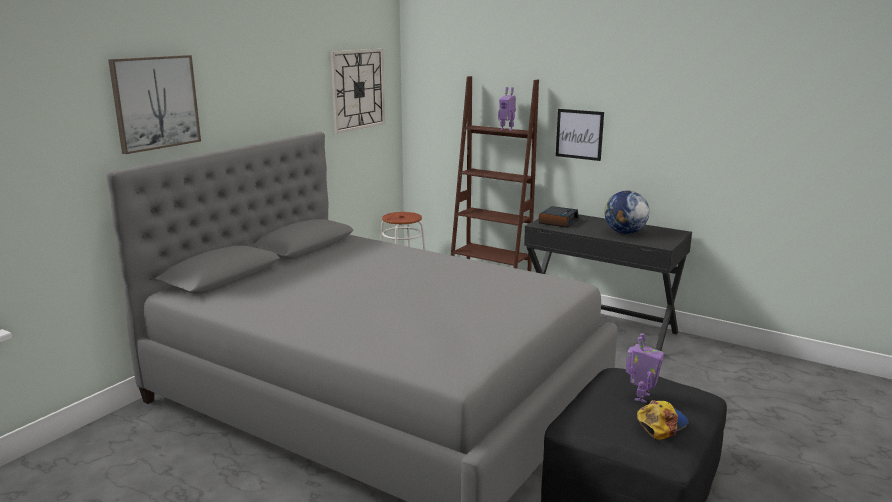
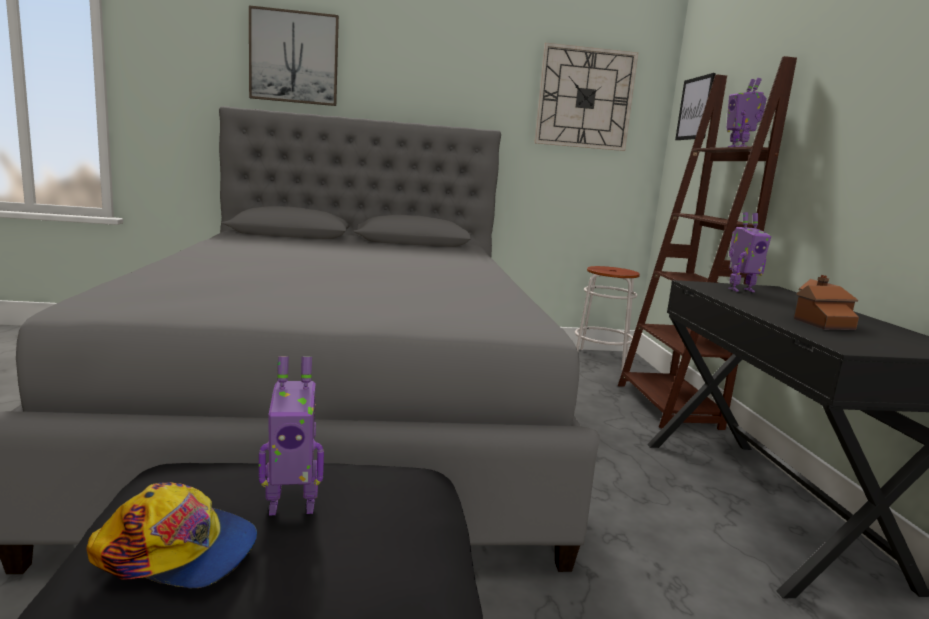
camera: 50 degrees right, 5 degrees down
(558, 221) = (740, 290): alarm clock -> toy robot
(579, 134) = (838, 147): picture -> picture (695, 108)
(624, 232) = (819, 321): globe -> toy house

